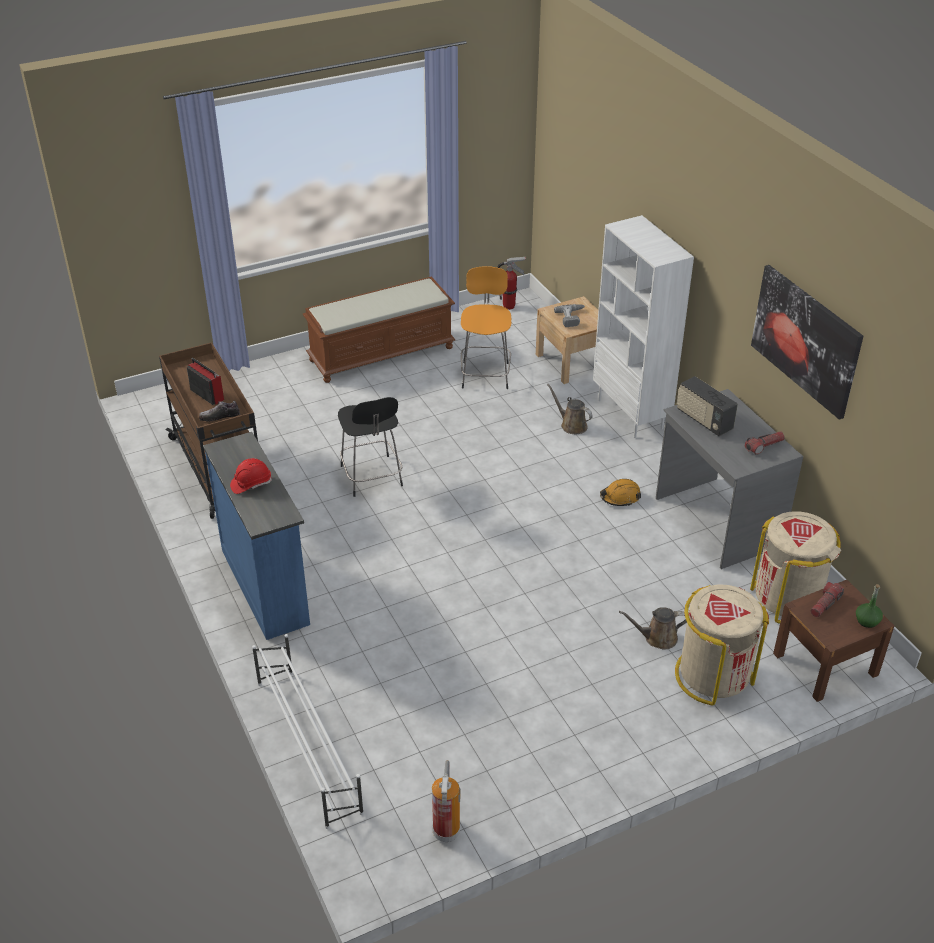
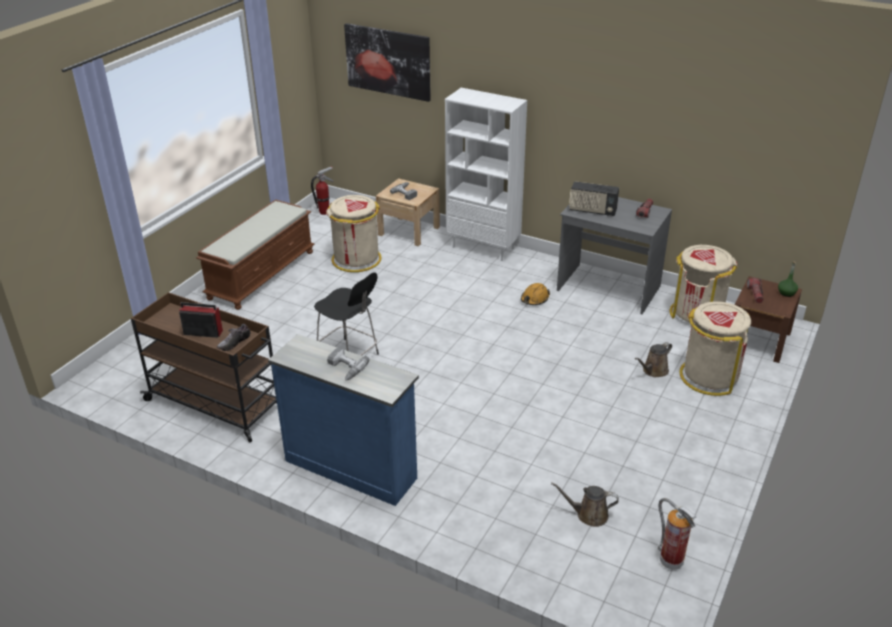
camera: 35 degrees left, 5 degrees down
(251, 484) = (344, 369): red hard hat -> power drill
(308, 745) = (512, 560): white shoe rack -> none
(485, 374) = (356, 259): orange stool -> beige trash can
(571, 425) = (452, 269): brown watering can -> brown watering can (588, 515)
(806, 340) = (658, 122): picture -> picture (388, 61)

